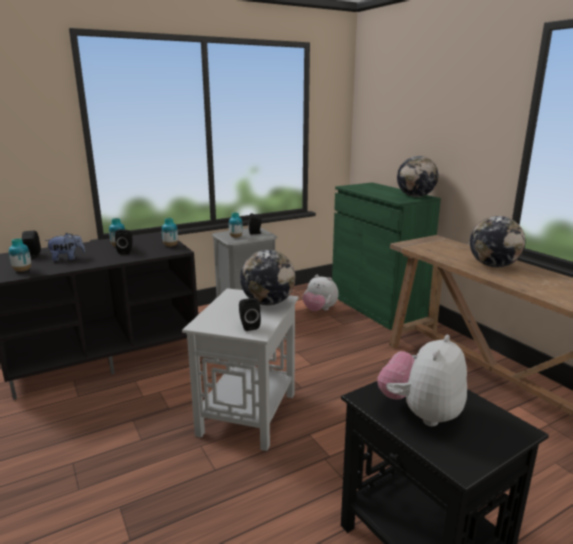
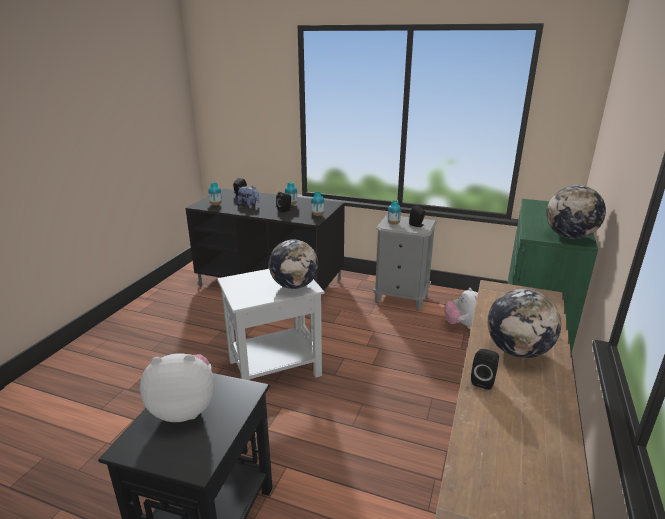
camera: 50 degrees right, 5 degrees up
(248, 326) = (247, 295): black speaker -> black speaker (483, 381)

